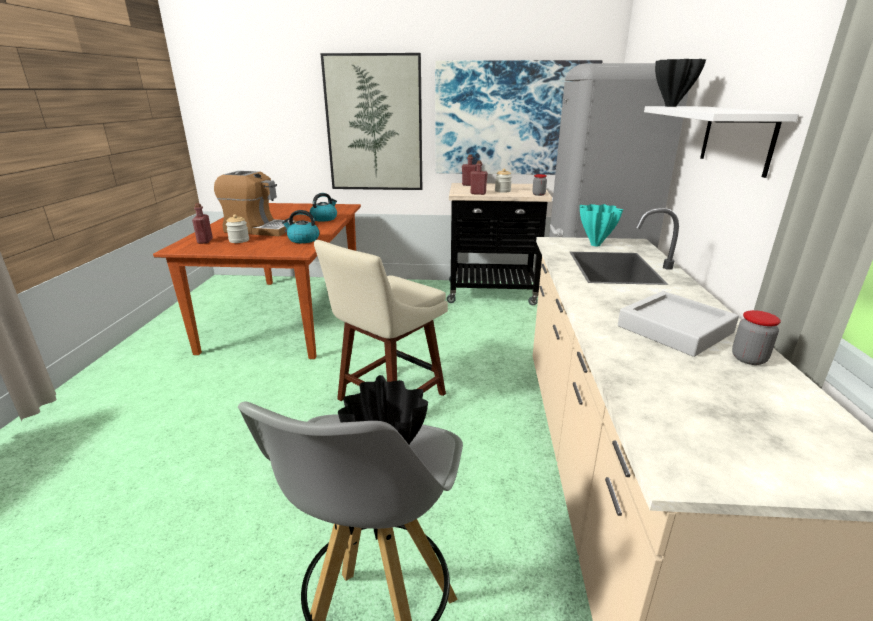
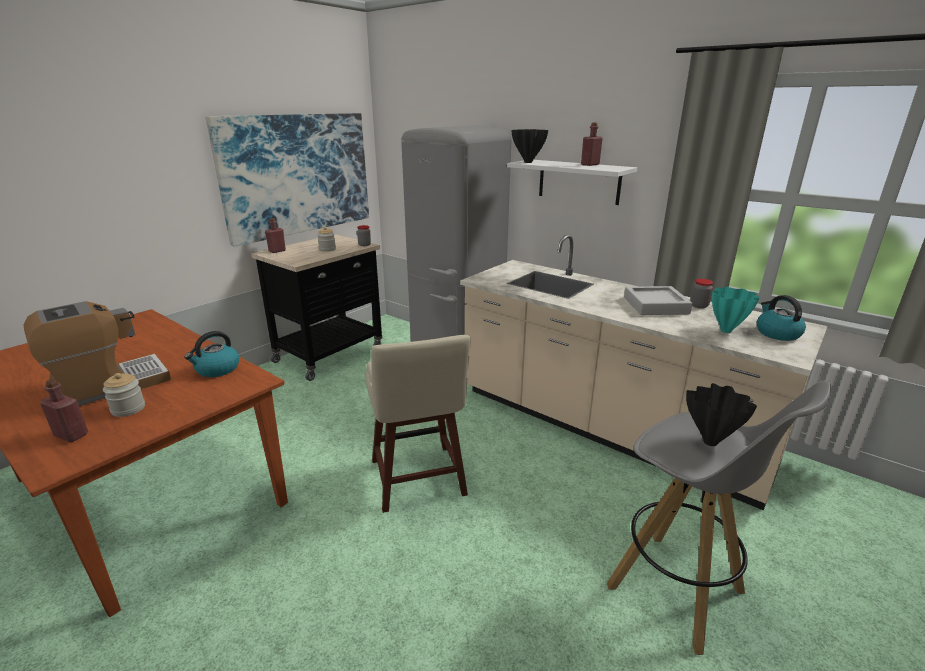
camera: 55 degrees left, 0 degrees up
(324, 218) = (161, 339): kettle -> kettle (777, 333)
(374, 124) = (138, 201): picture -> none
(478, 193) = (315, 257): red bottle -> red bottle (590, 164)
(596, 245) = (505, 273): turquoise vase -> turquoise vase (726, 331)

